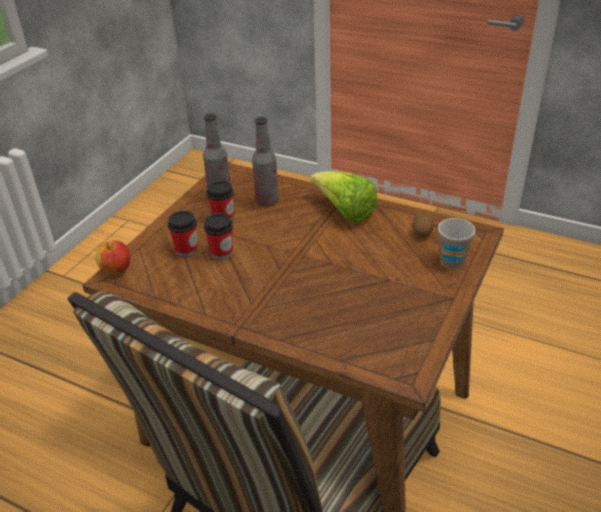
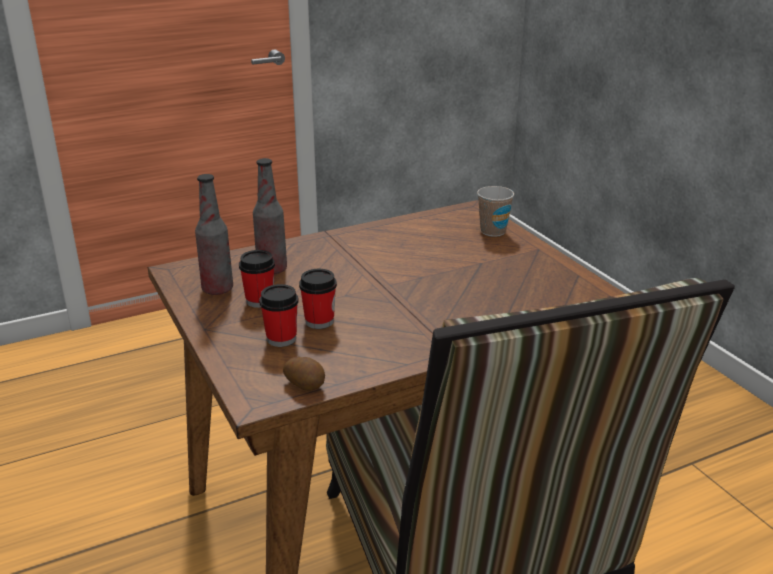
camera: 55 degrees left, 10 degrees down
(116, 270) = (247, 393): apple -> none
(345, 212) = (355, 243): lettuce -> none
(422, 232) = (437, 226): potato -> potato (306, 384)

